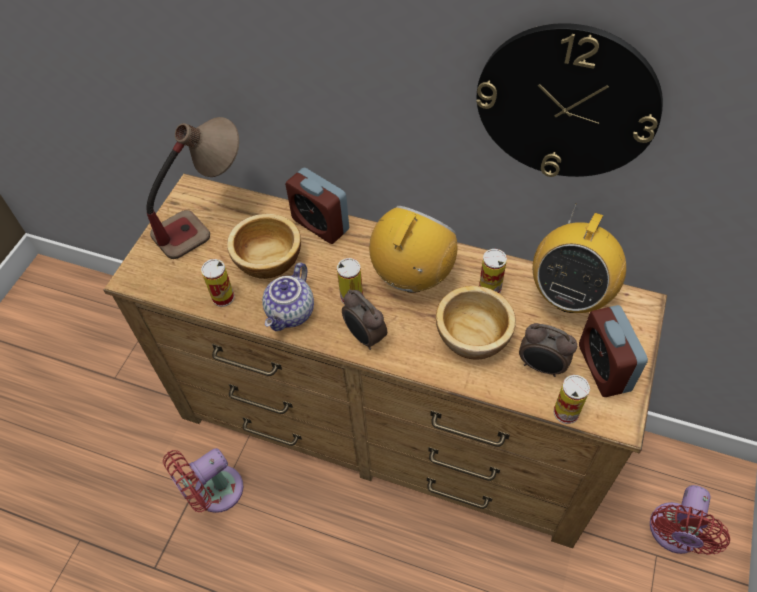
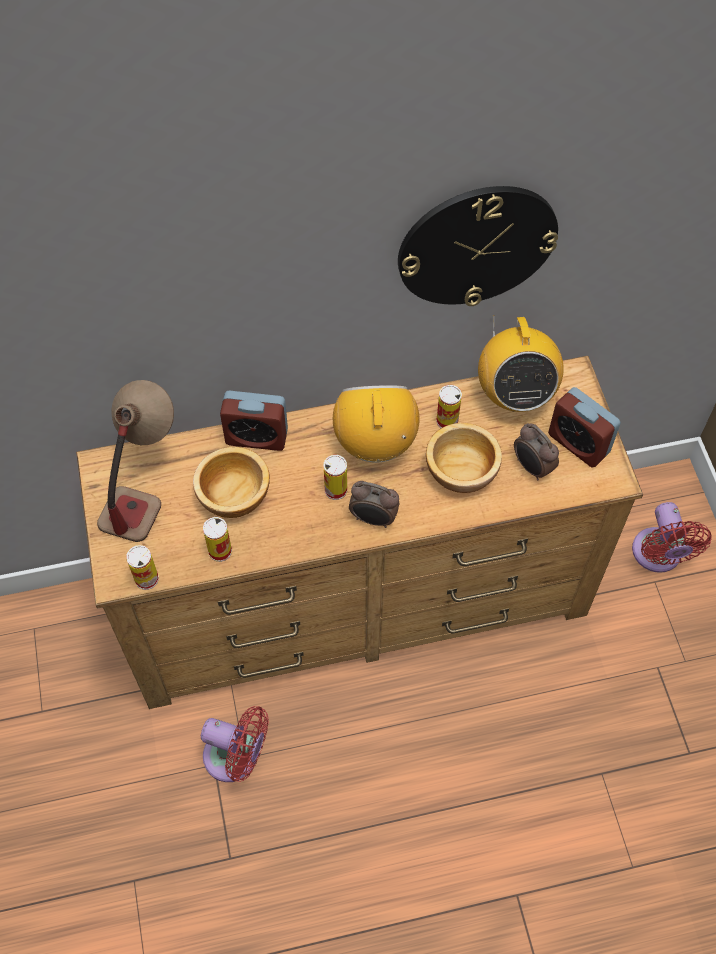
camera: 35 degrees left, 5 degrees up
(214, 492) = (236, 758): red fan -> red fan turned 90 degrees counterclockwise
(291, 313) = (294, 532): teapot -> none
(541, 367) = (532, 468): alarm clock -> alarm clock turned 60 degrees clockwise
(566, 412) = (573, 495): can -> can (146, 579)

